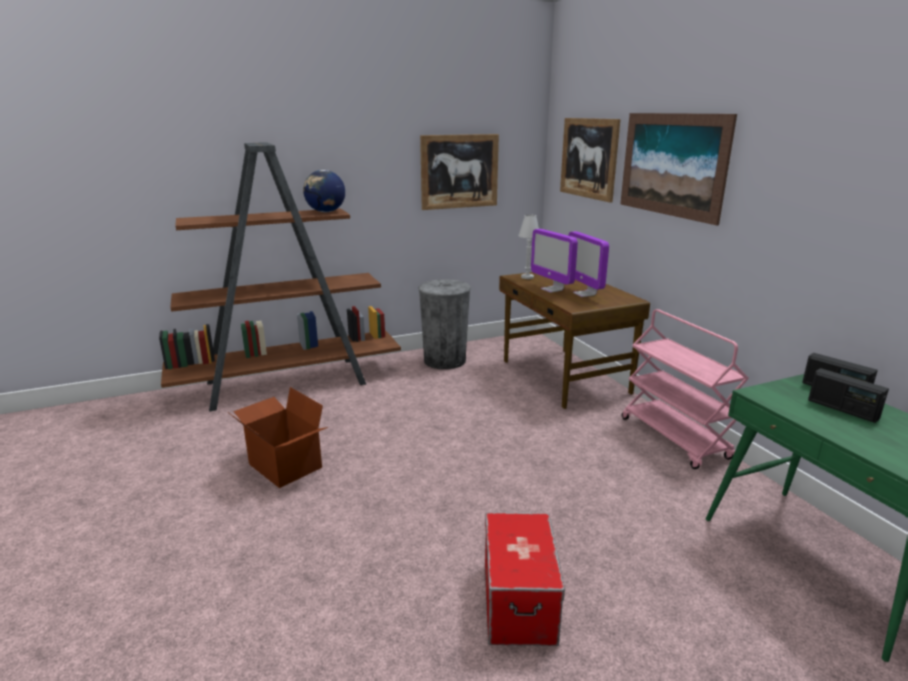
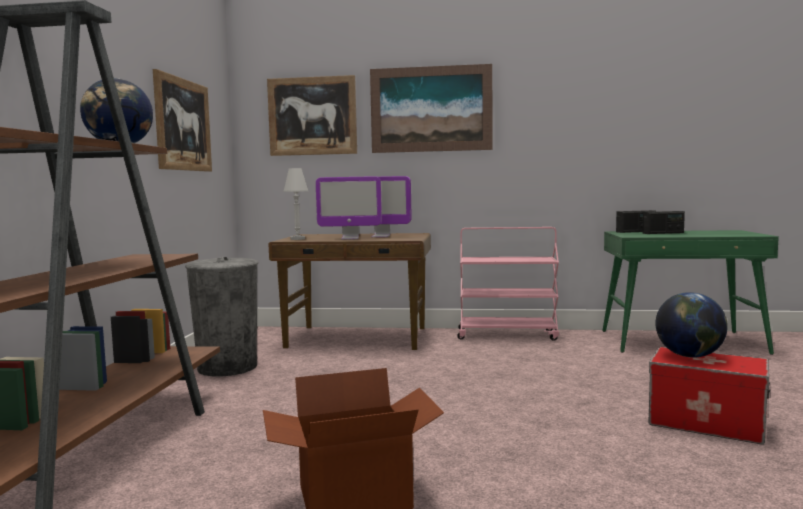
camera: 60 degrees left, 15 degrees down
(526, 534) = (690, 356): none -> globe

